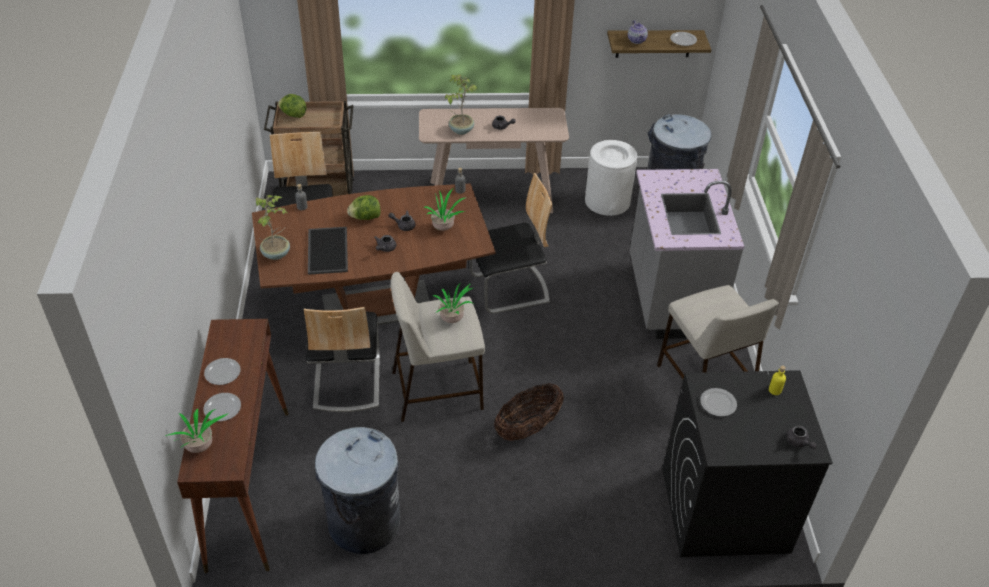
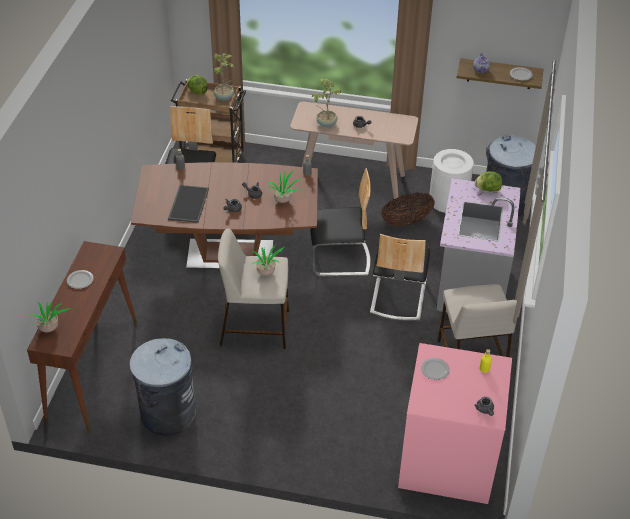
camera: 15 degrees right, 0 degrees up
(222, 407) = (72, 305): plate -> none
(277, 254) = (150, 200): potted plant -> potted plant (224, 97)
(346, 380) = (188, 307): chair -> chair (397, 297)
(365, 217) = (226, 183): lettuce -> lettuce (487, 189)
(528, 427) = (315, 369): basket -> basket (406, 222)
(723, 510) = (446, 461): black washing machine -> pink washing machine

